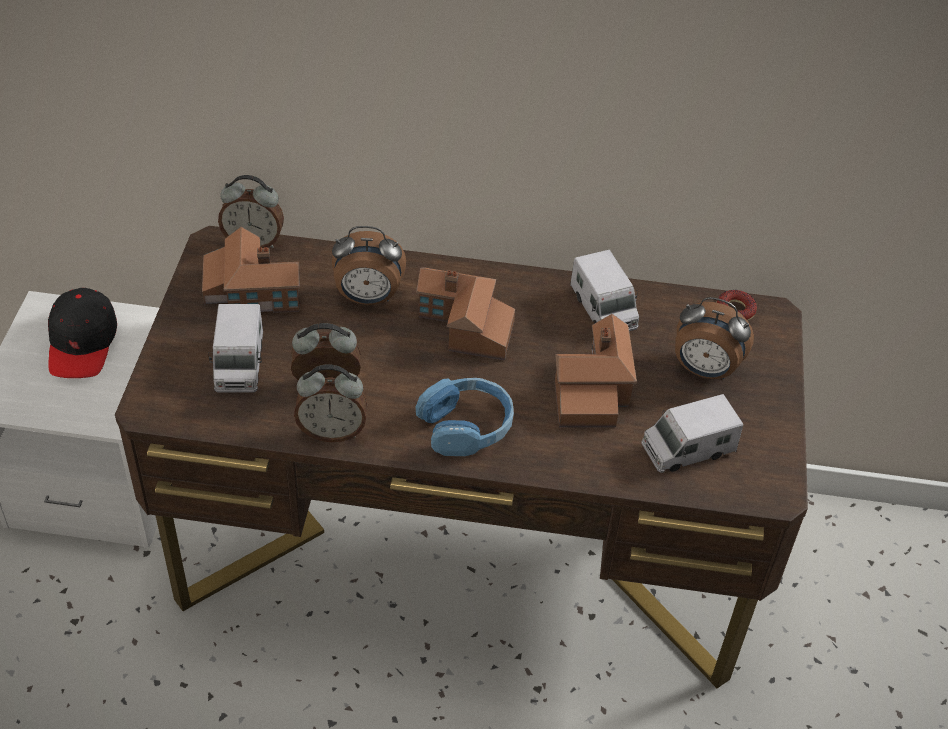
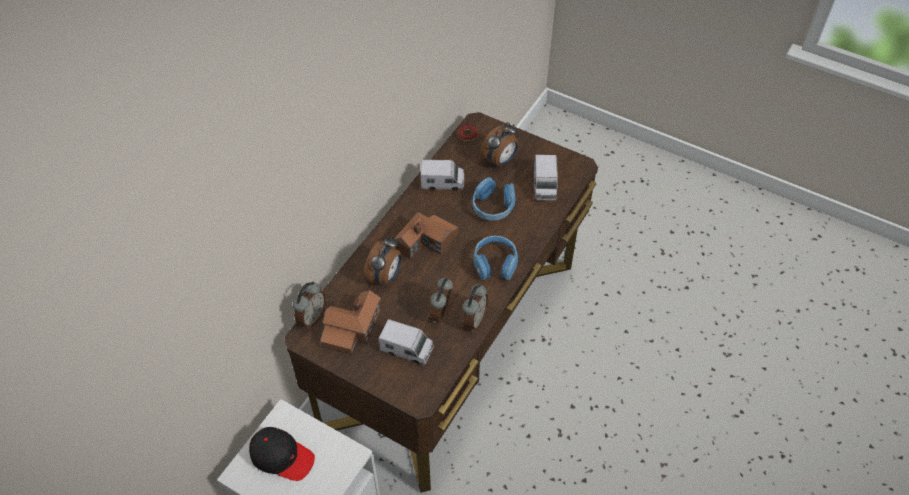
camera: 65 degrees left, 5 degrees up
(592, 389) = (493, 206): toy house -> blue headphones

